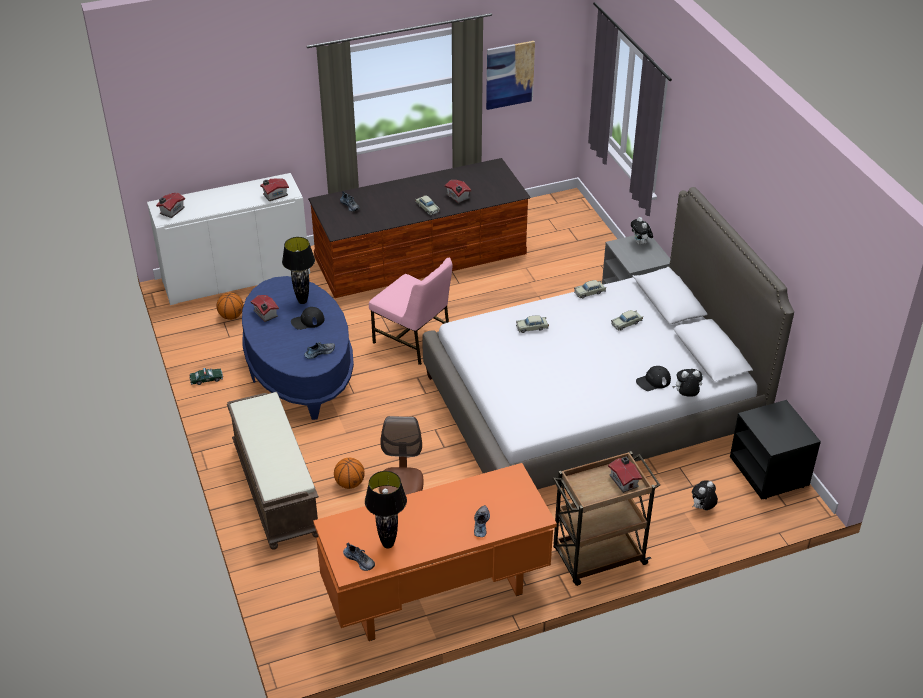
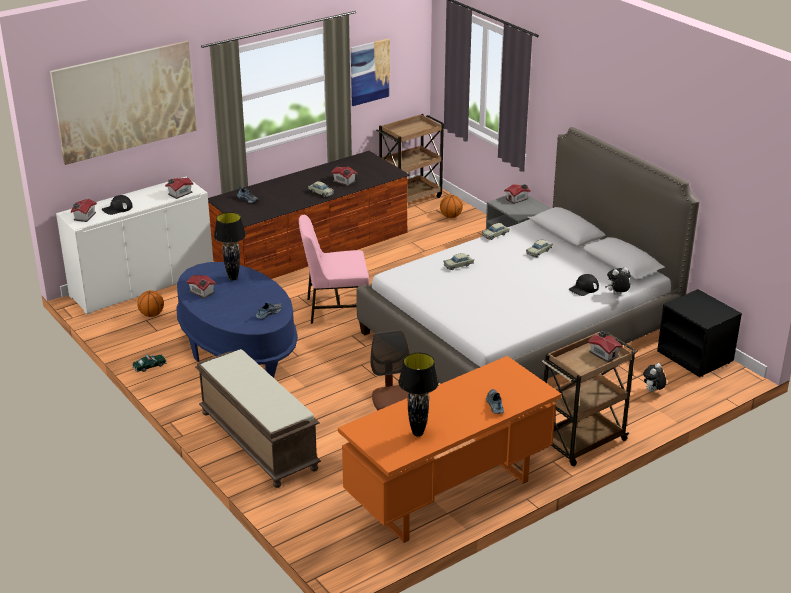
camera: 15 degrees left, 10 degrees down
(223, 97) = (126, 101): none -> picture
(307, 321) = (245, 292): black cap -> black cap (117, 208)
(350, 483) = (327, 425): basketball -> basketball (451, 216)
(360, 560) = (398, 449): shoe -> none
(413, 340) = (335, 309): pink chair -> pink chair turned 150 degrees clockwise
(548, 207) = (410, 197): none -> brown cart
(640, 243) = (517, 199): plush toy -> toy house

